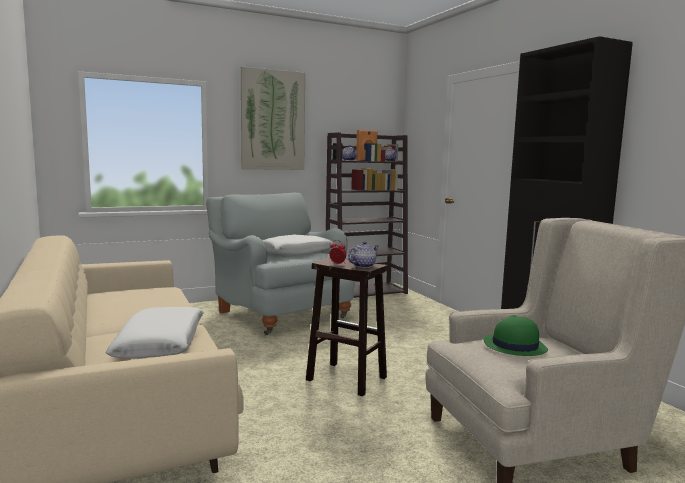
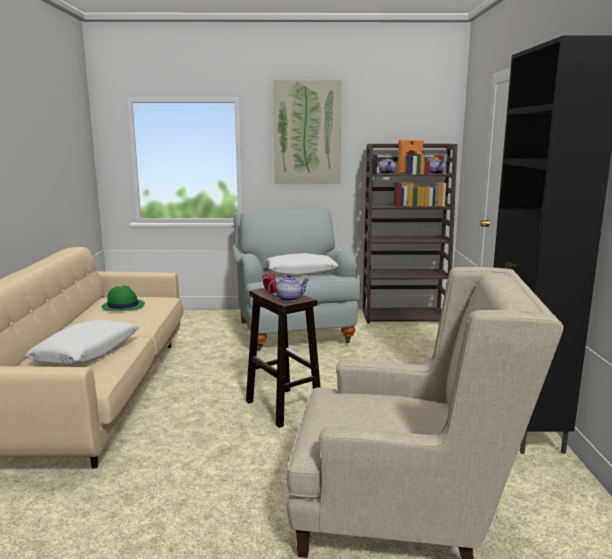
camera: 25 degrees right, 5 degrees up
(514, 346) = (372, 407): green hat -> green hat (123, 306)

